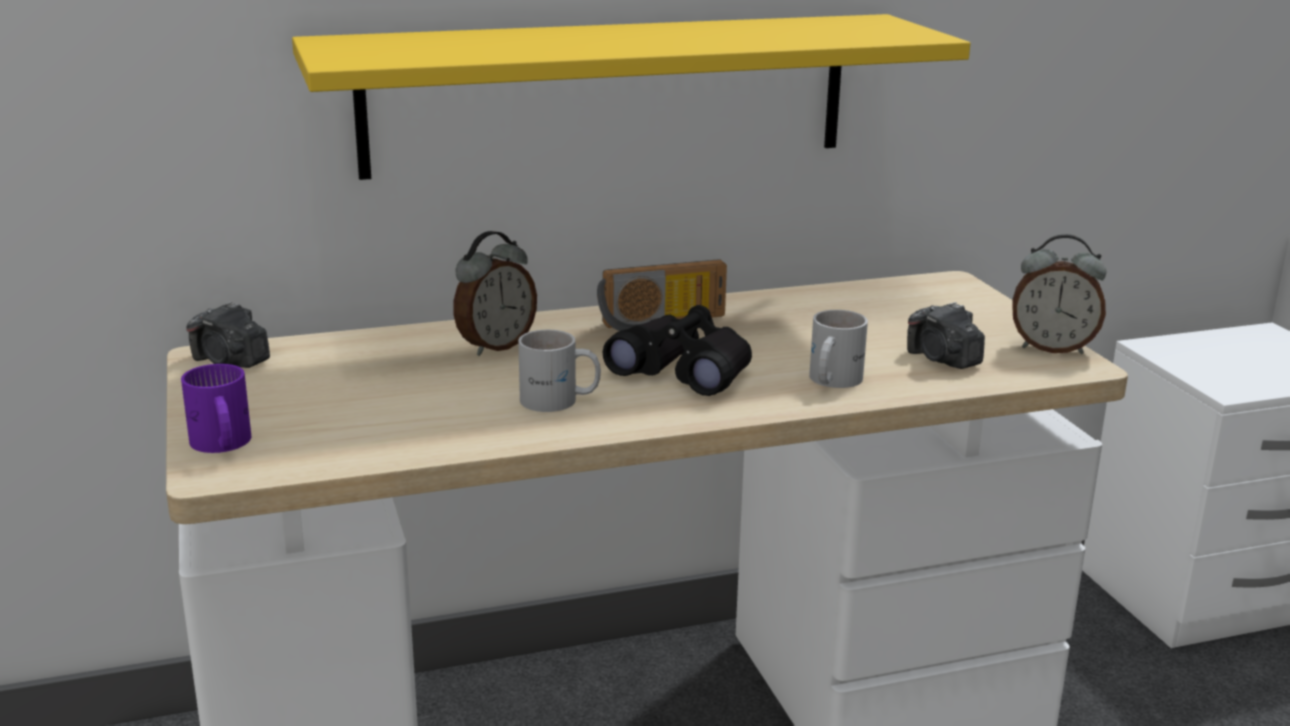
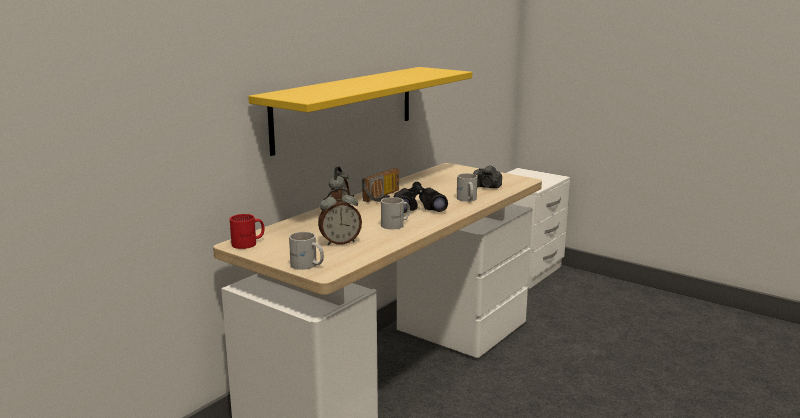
camera: 35 degrees left, 5 degrees down
(220, 445) = (307, 265): purple mug -> white mug
(230, 361) = (249, 243): camera -> red mug
(1052, 348) = (510, 177): alarm clock -> alarm clock (340, 242)

